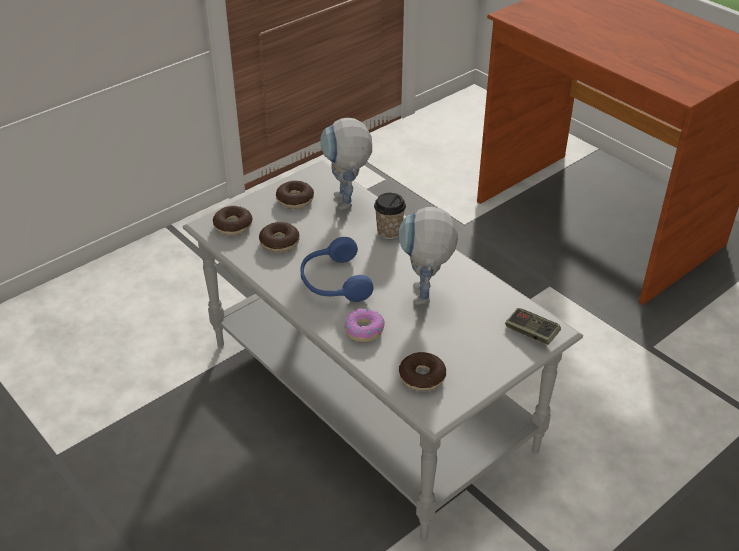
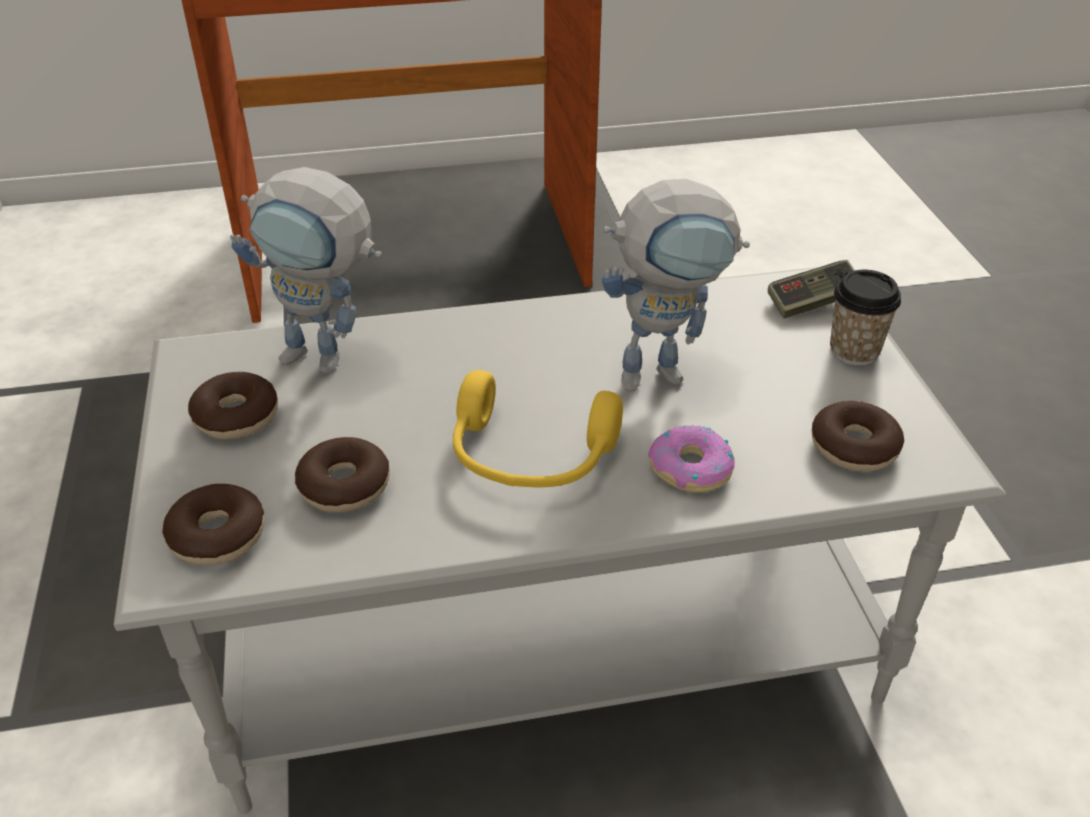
camera: 60 degrees left, 0 degrees up
(333, 282) = (530, 457): blue headphones -> yellow headphones
(389, 232) = (453, 341): cup -> cup (854, 351)
(425, 301) = (665, 372): toy robot -> toy robot turned 45 degrees counterclockwise

